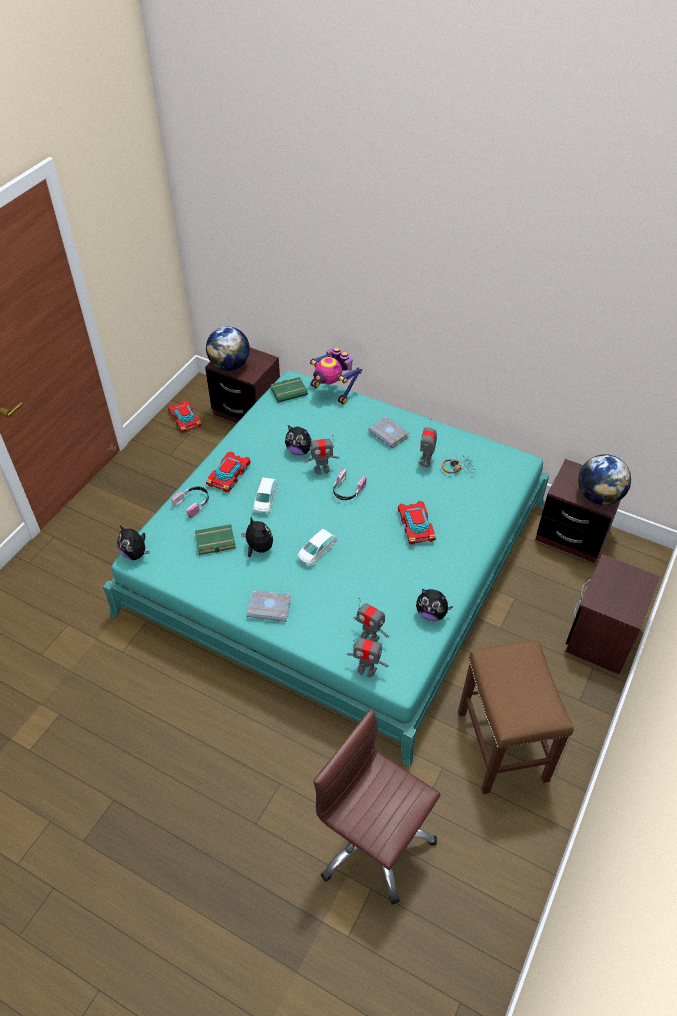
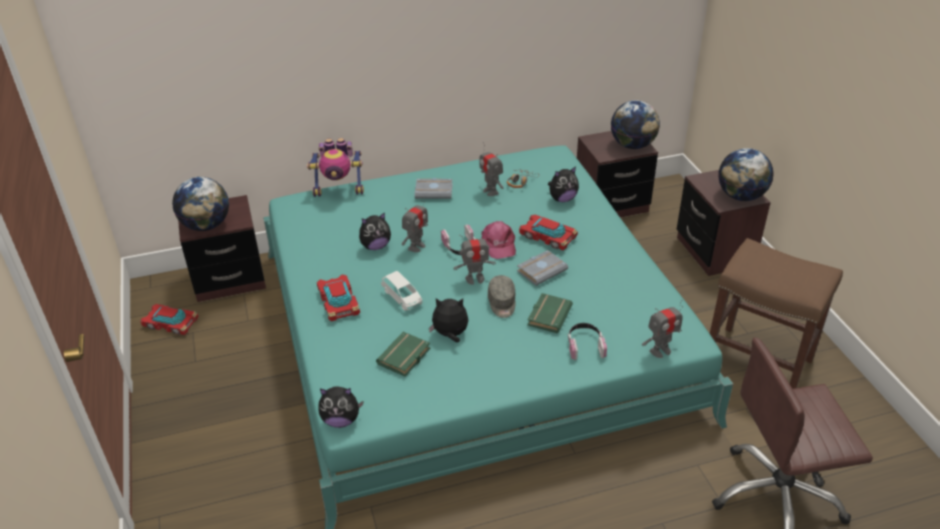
camera: 45 degrees left, 10 degrees down
(193, 503) = (337, 344): headphones -> headphones (585, 345)
(270, 607) = (526, 367): grey book -> grey book (541, 270)
(289, 391) = (298, 211): green book -> green book (548, 315)
(316, 551) = (502, 303): white toy car -> grey cap
(370, 636) = (628, 328): toy robot -> toy robot (475, 279)
(374, 507) = (498, 244): none -> pink cap
(431, 613) = (644, 283): plush toy -> plush toy (562, 199)
(621, 605) = (740, 196): none -> globe

